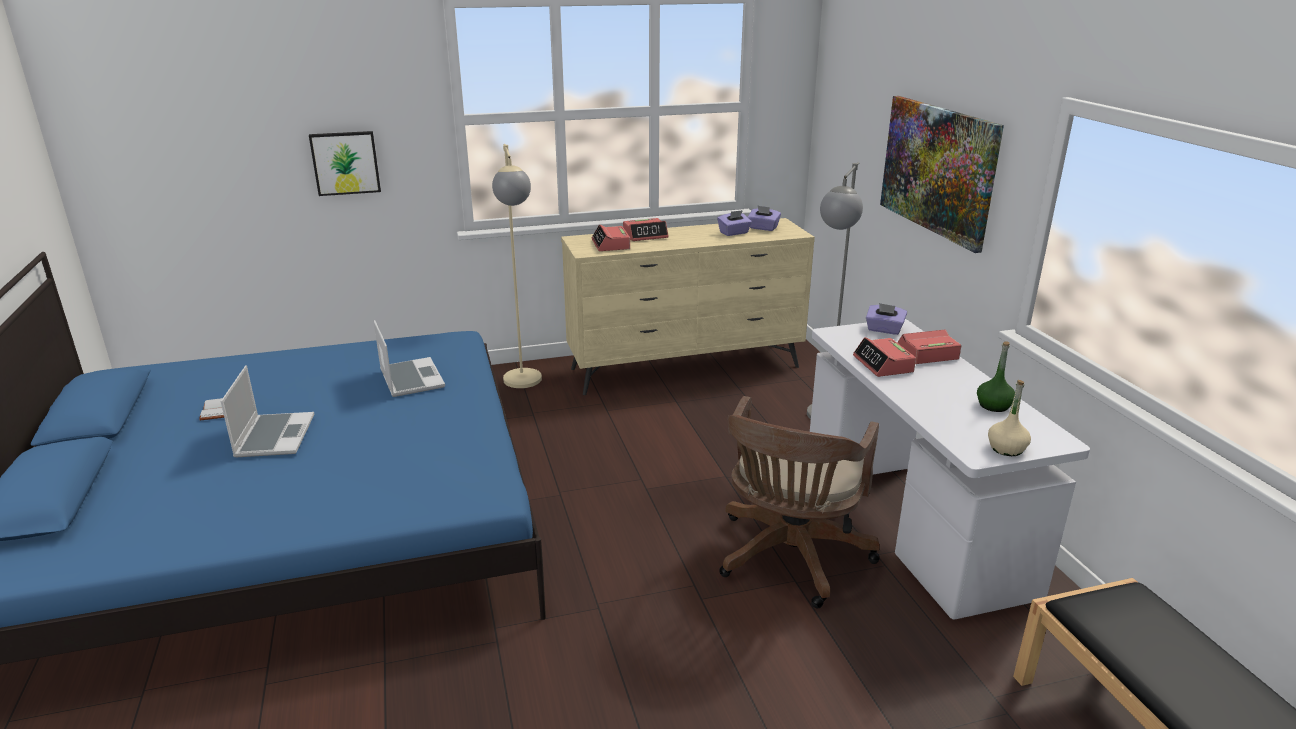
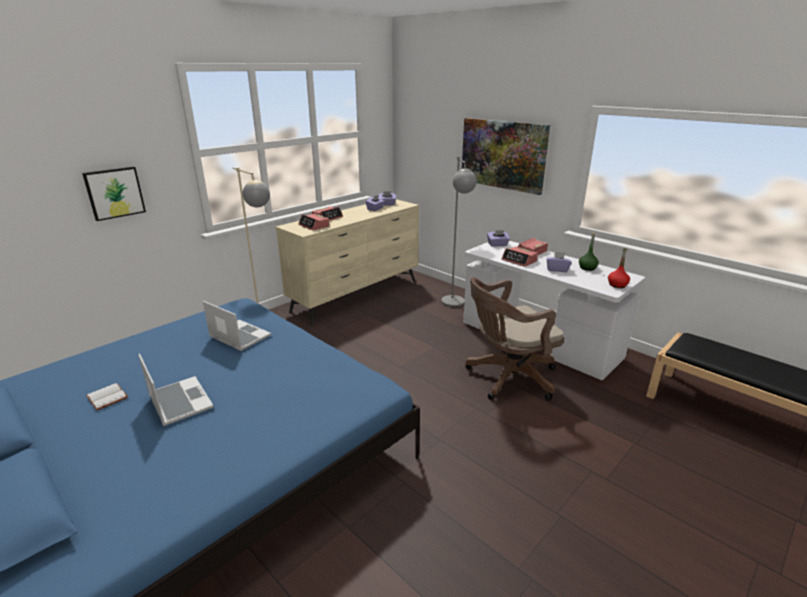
camera: 30 degrees left, 0 degrees up
(790, 559) = (507, 378): brown office chair -> brown office chair turned 75 degrees clockwise
(930, 395) = (557, 269): none -> purple tissue box
(1006, 448) = (617, 285): beige bottle -> red bottle

